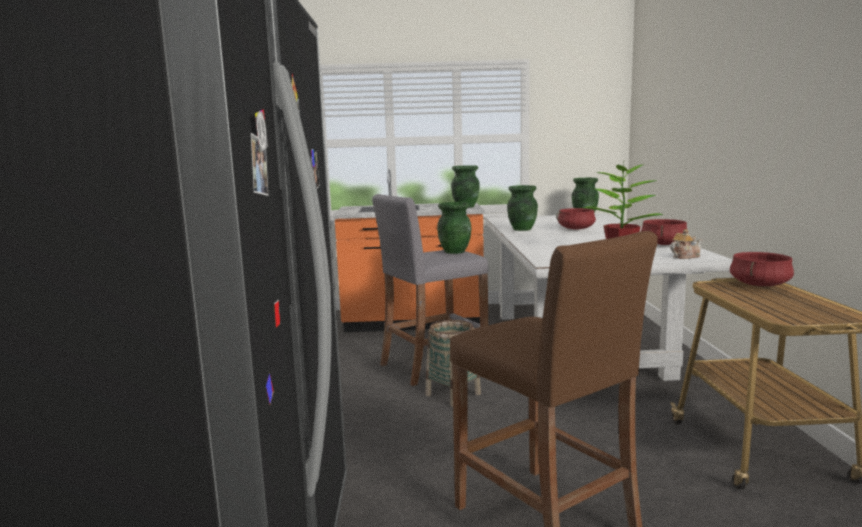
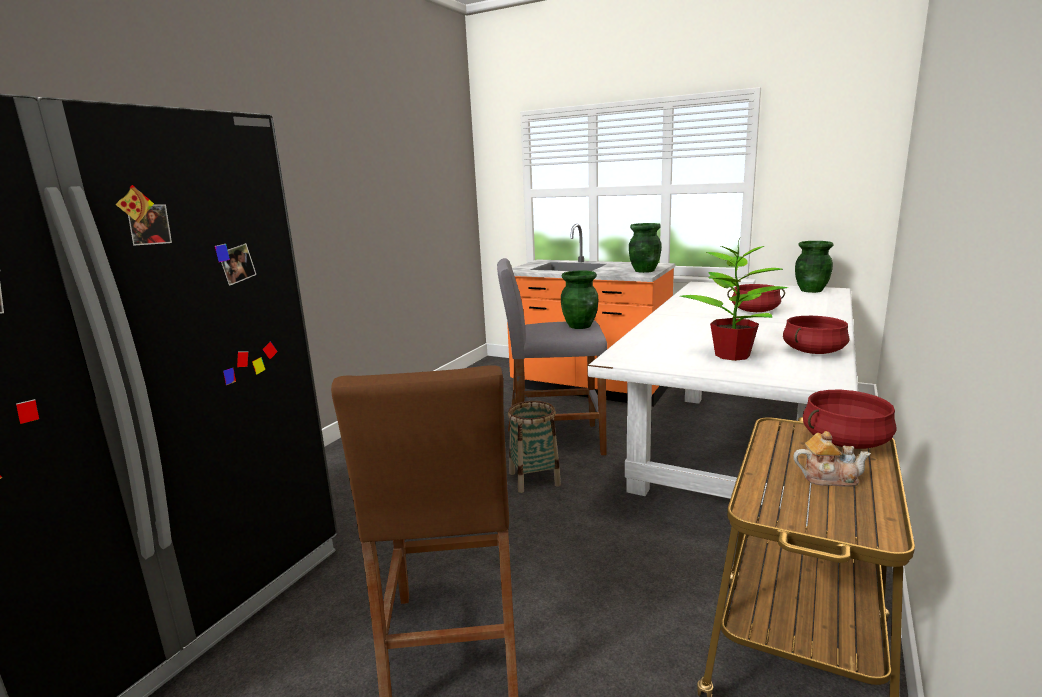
camera: 30 degrees right, 5 degrees up
(521, 229) = (690, 304): green vase -> none
(685, 257) = (796, 378): teapot -> teapot (828, 478)

